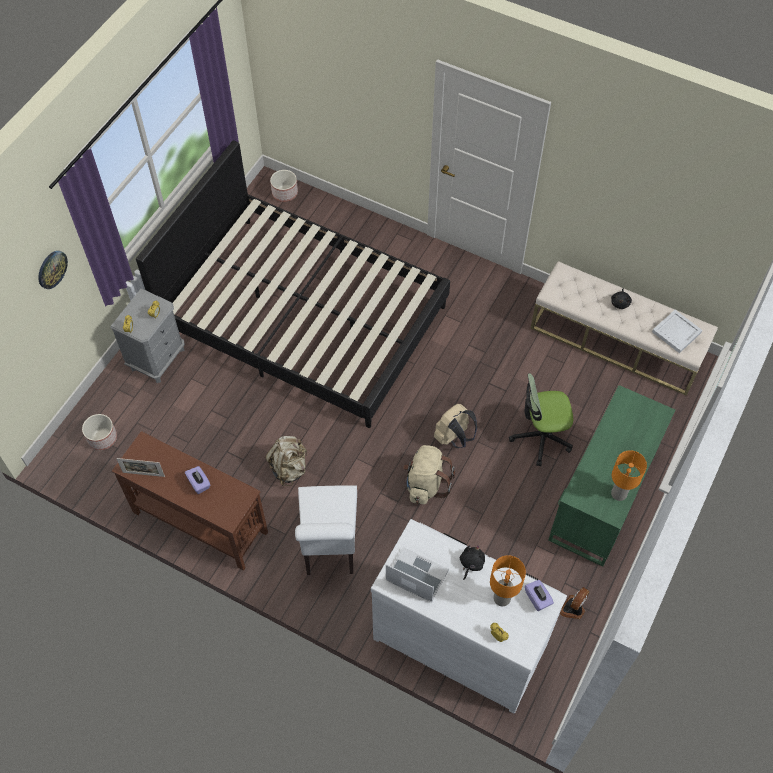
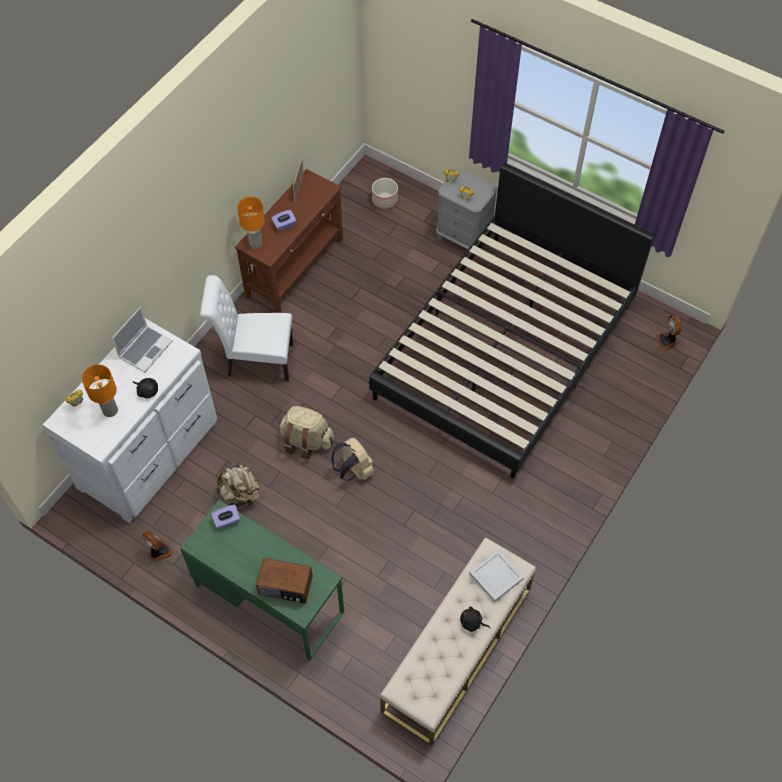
camera: 95 degrees right, 0 degrees up
(51, 269) = (454, 77): wall clock -> none
(285, 192) = (667, 341): planter -> fan
(289, 468) = (338, 333): beige backpack -> beige backpack (240, 494)
(537, 598) = (103, 438): purple tissue box -> purple tissue box (227, 521)
(541, 437) = (345, 550): office chair -> none
(619, 493) = (216, 553): orange table lamp -> orange table lamp (255, 243)
(639, 429) = (285, 586): none -> radio
(675, 332) = (426, 675): white tray -> white tray (496, 575)

